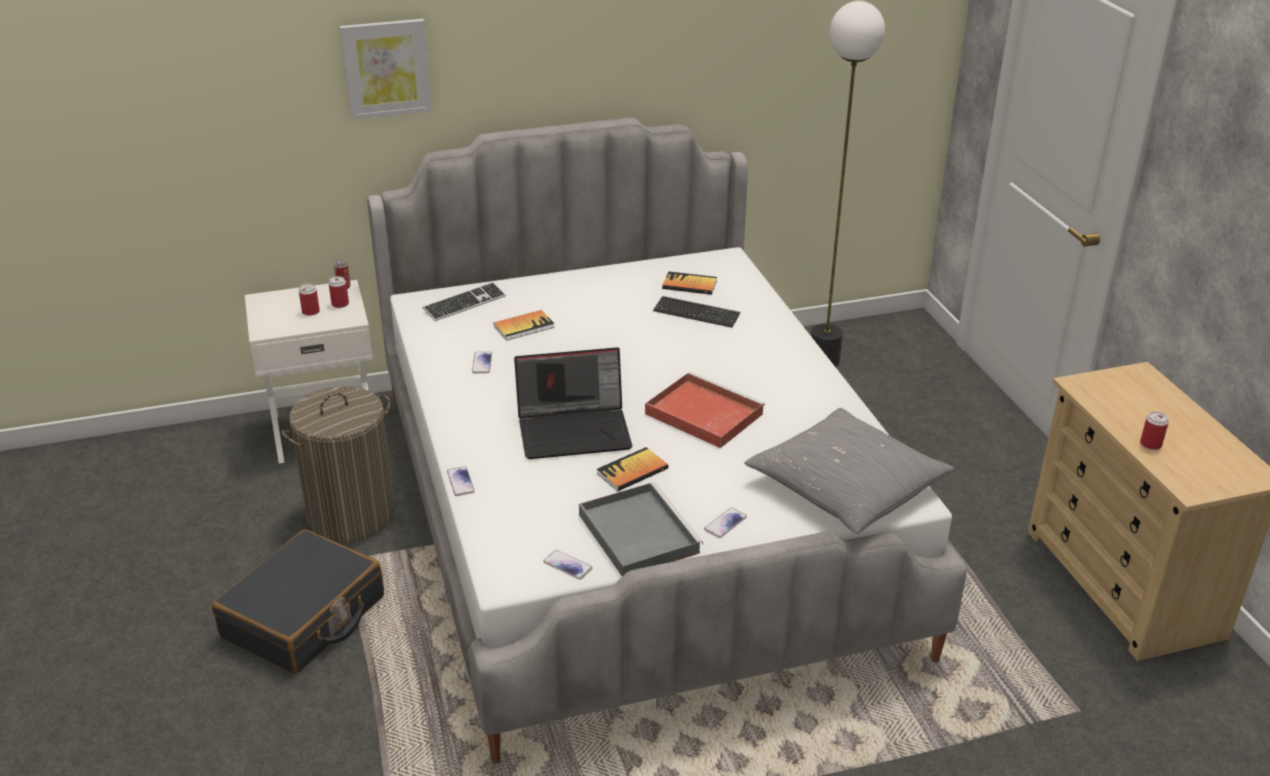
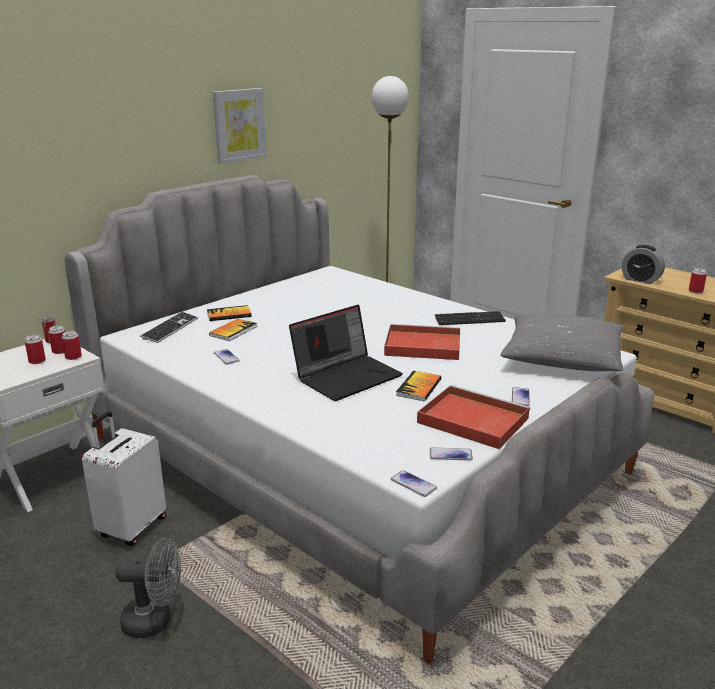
camera: 30 degrees left, 10 degrees down
(304, 617) = (155, 620): black suitcase -> grey fan
(345, 316) = (73, 357): none -> can
(352, 515) = (131, 527): laundry basket -> white suitcase
(386, 68) = (69, 138): picture -> picture (239, 125)
(460, 482) = (299, 430): phone -> phone (413, 484)
(636, 532) = (470, 420): grey tray -> red tray
(689, 285) = (323, 287): book -> book (229, 315)
(696, 313) = (347, 299): keyboard -> keyboard (469, 320)
(1097, 400) = (640, 280): none -> alarm clock

